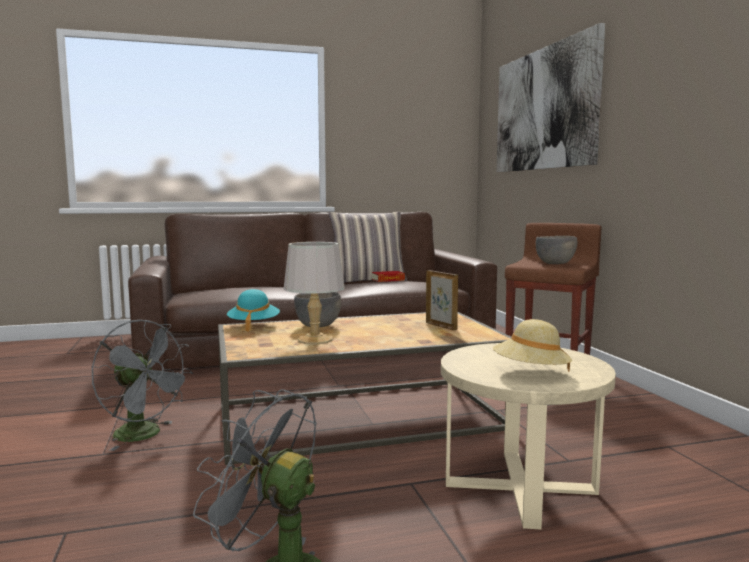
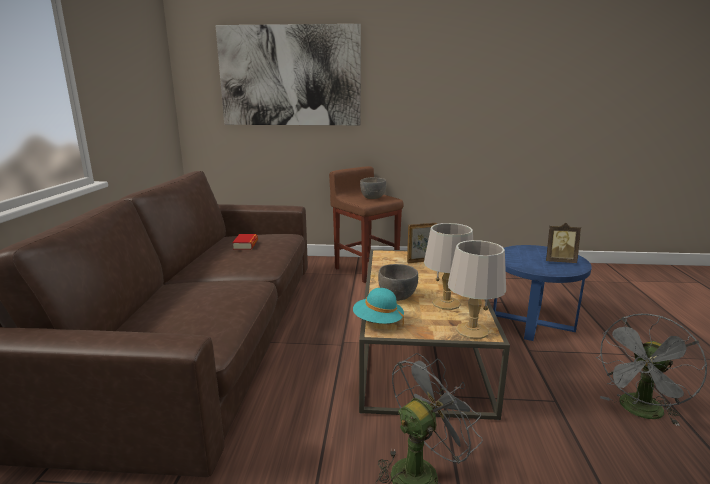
camera: 70 degrees left, 10 degrees up
(249, 349) = (472, 330): none -> grey table lamp
(368, 281) = (206, 252): pillow -> none
(520, 487) = (533, 322): beige side table -> blue side table
(530, 372) = (559, 261): beige hat -> picture frame

